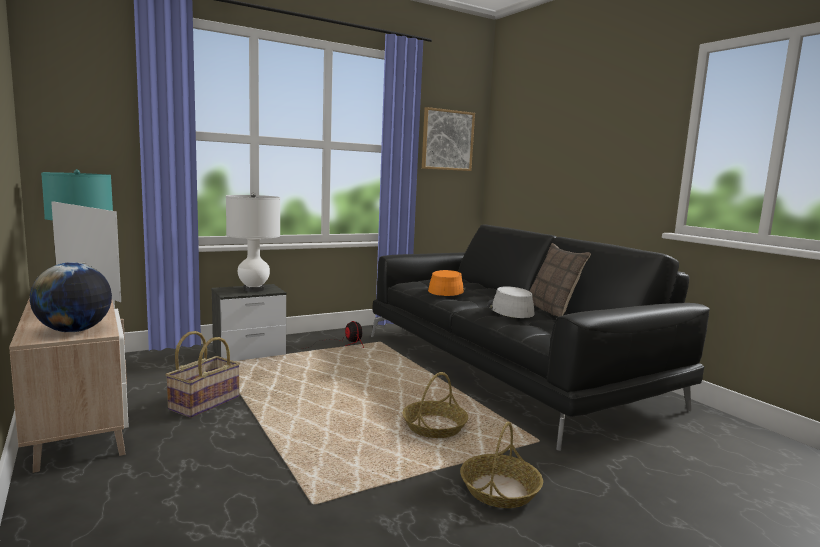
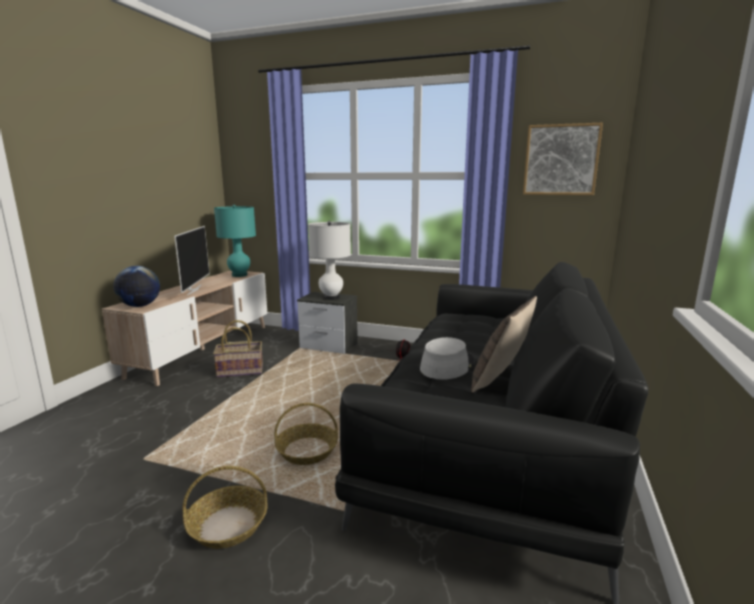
camera: 50 degrees right, 5 degrees up
(446, 290) = (457, 329): orange hat -> none

